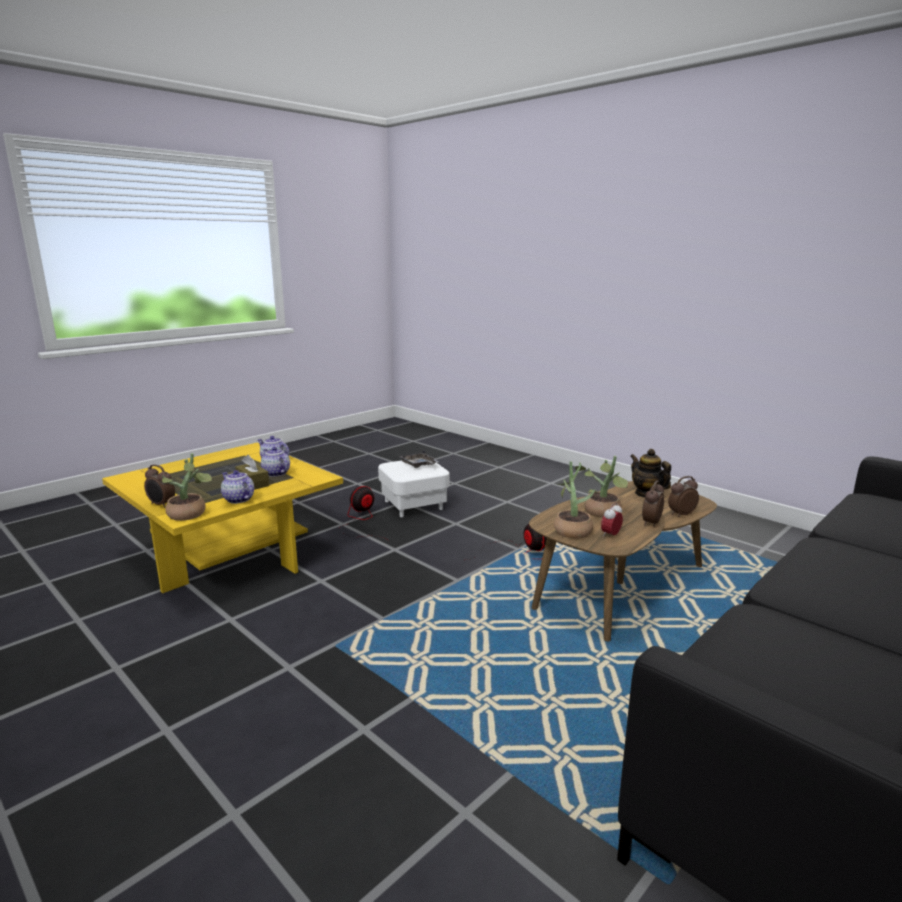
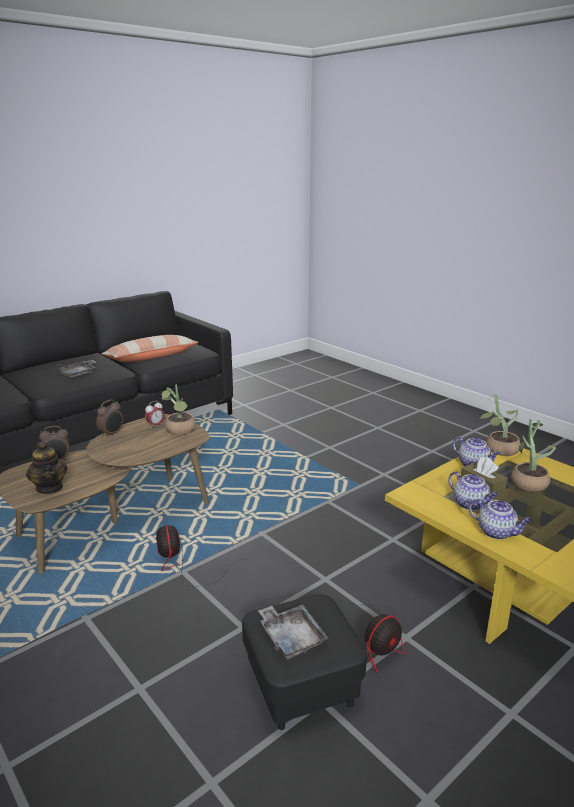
camera: 175 degrees left, 5 degrees up
(161, 505) = (540, 461): alarm clock -> none
(414, 505) = (301, 686): white ottoman -> black ottoman
(603, 514) = (139, 443): potted plant -> potted plant (527, 481)
(783, 637) = (151, 358): none -> pillow
(834, 571) = (79, 374): none -> grey tray

